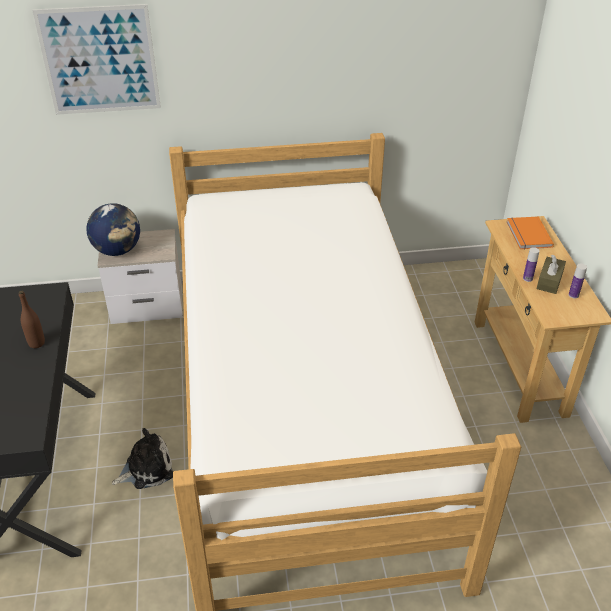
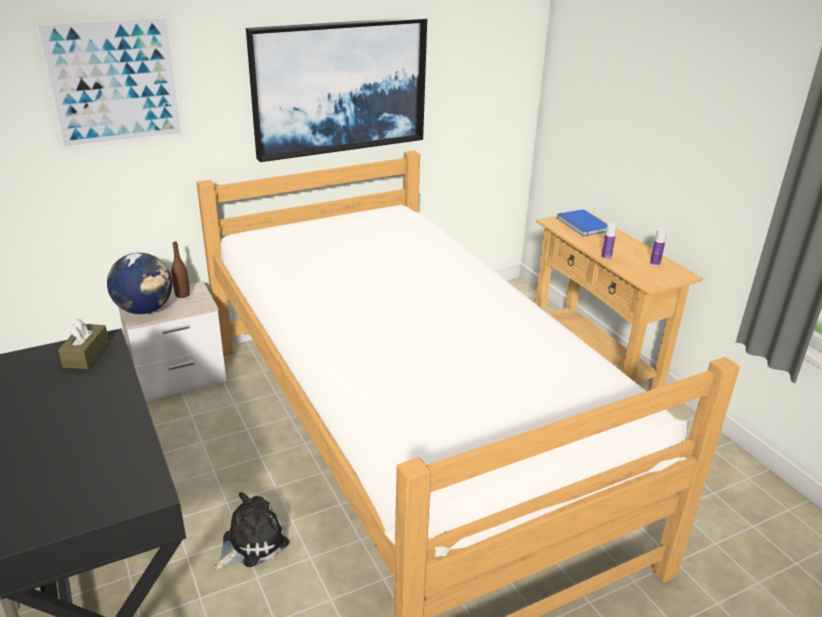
camera: 20 degrees left, 10 degrees down
(36, 343) = (112, 393): brown bottle -> brown bottle (182, 295)
(308, 71) = (339, 87): none -> picture
(527, 235) = (581, 225): orange book -> blue book
(549, 281) = (626, 256): brown tissue box -> brown tissue box (86, 354)

